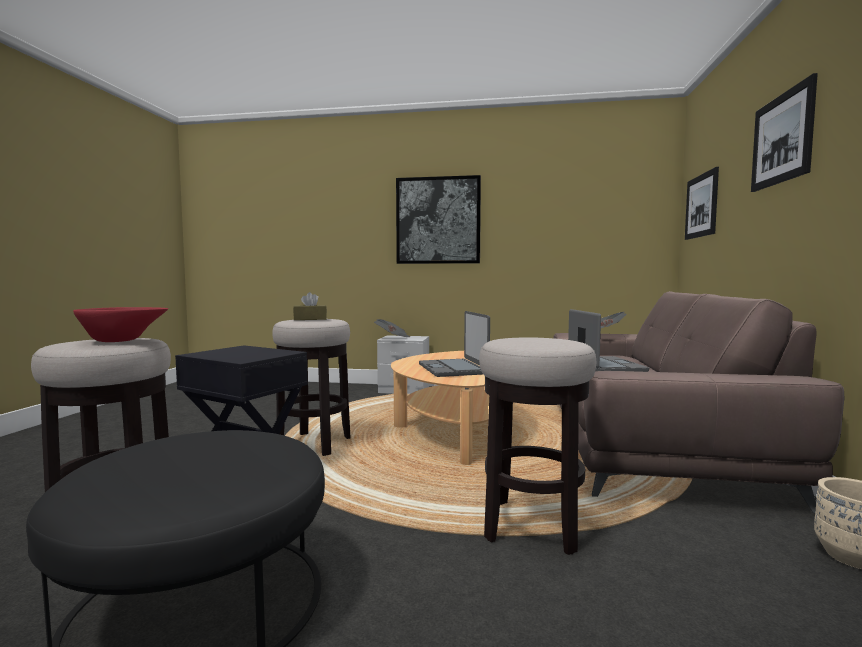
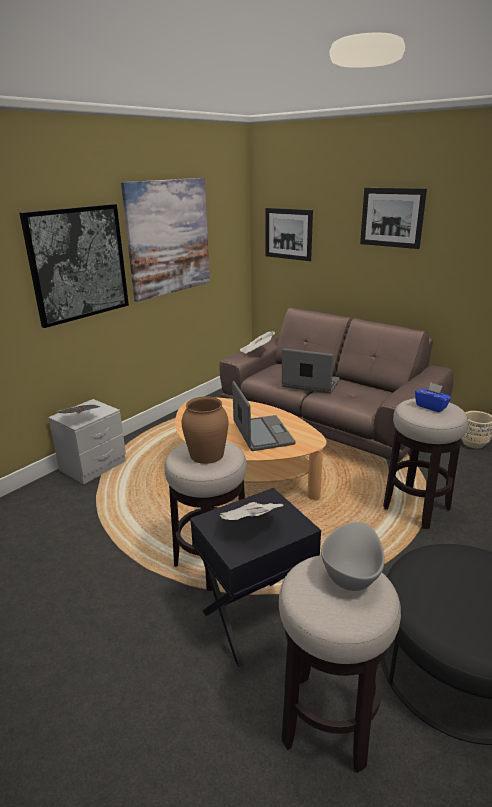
camera: 60 degrees left, 20 degrees up
(124, 340) = (352, 574): red bowl -> grey bowl
(240, 352) = (251, 524): none -> newspaper
(310, 319) = (206, 454): brown tissue box -> brown vase
(453, 369) = (262, 434): laptop -> laptop turned 120 degrees counterclockwise
(541, 339) = (431, 406): none -> blue tissue box
(542, 209) = (169, 237): none -> picture

